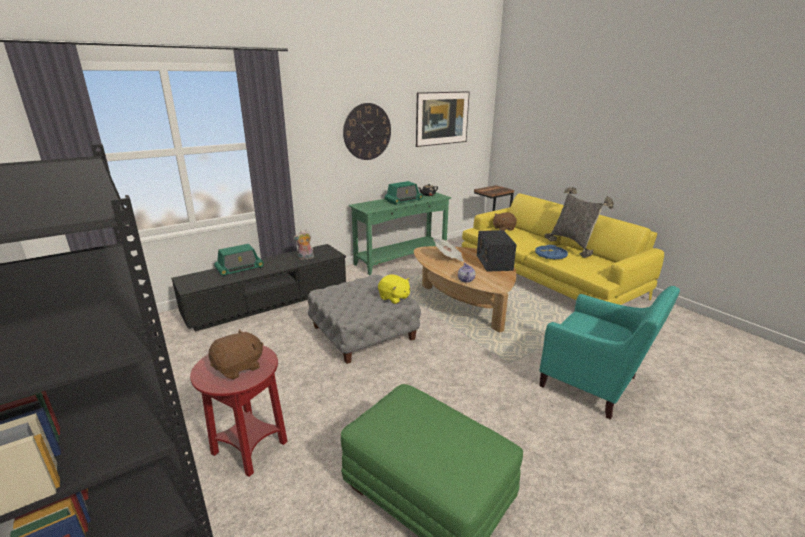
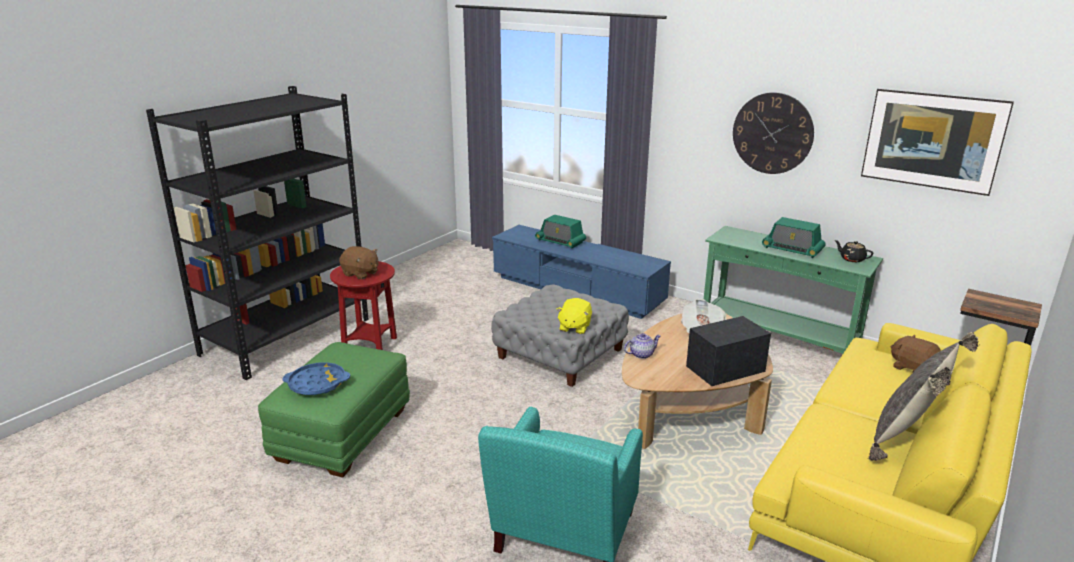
camera: 70 degrees right, 0 degrees up
(268, 302) = (577, 291): black tv stand -> blue tv stand
(305, 258) = (616, 260): plush toy -> none
(550, 255) = (835, 422): blue tray -> blue tray (317, 383)

